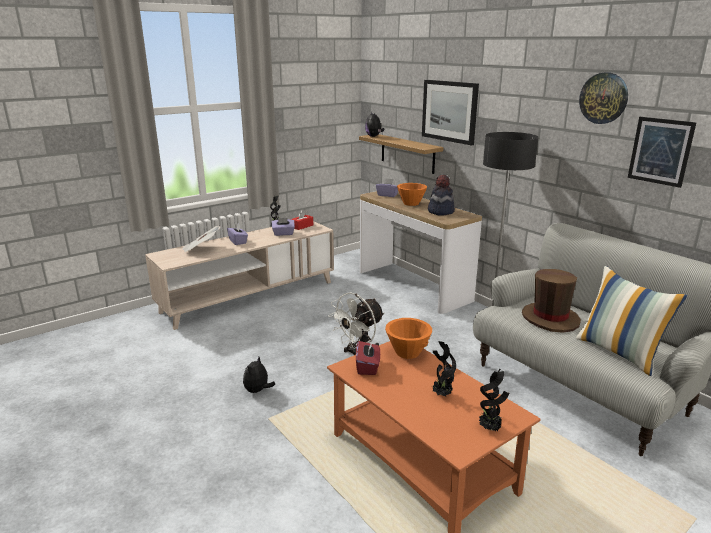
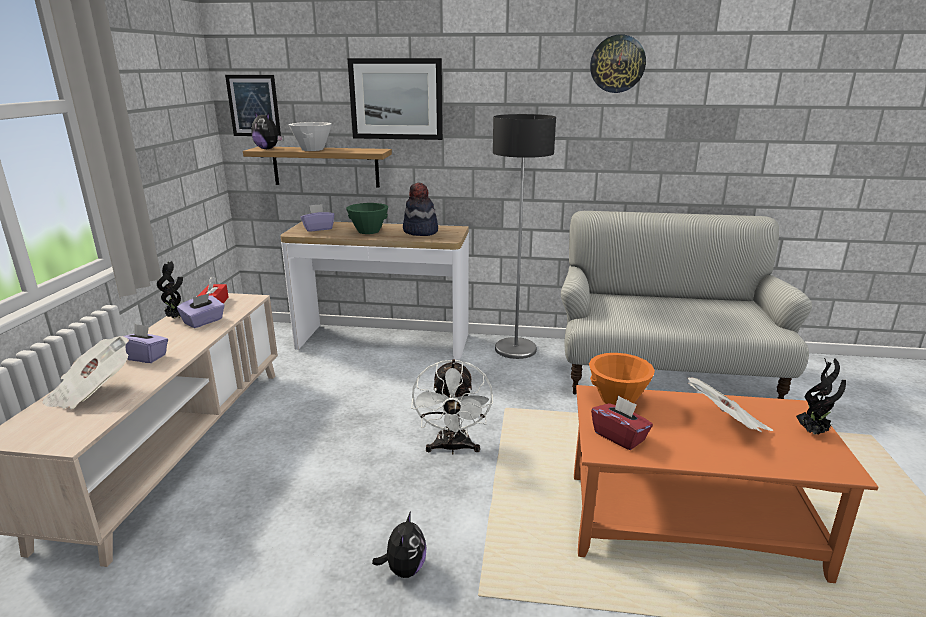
camera: 45 degrees left, 0 degrees up
(258, 391) = (404, 569): plush toy -> plush toy turned 150 degrees counterclockwise
(395, 140) = (312, 149): none -> white bowl
(411, 203) = (368, 231): orange bowl -> green bowl
(441, 394) = (725, 425): potted plant -> newspaper
(550, 318) = (639, 312): brown hat -> none
(619, 352) = (729, 319): pillow -> none
(660, 151) = (684, 114): picture -> picture (253, 106)

